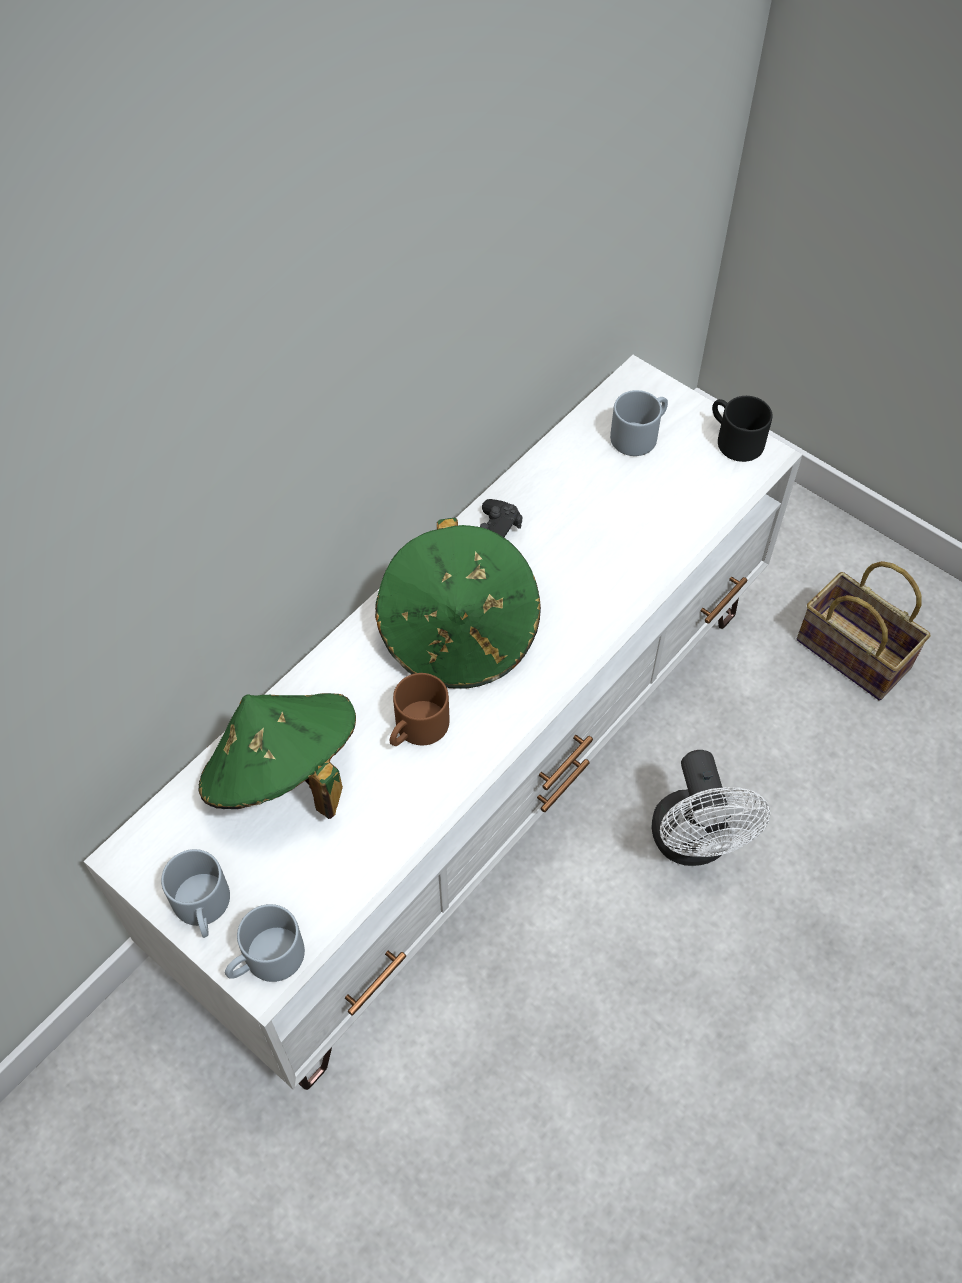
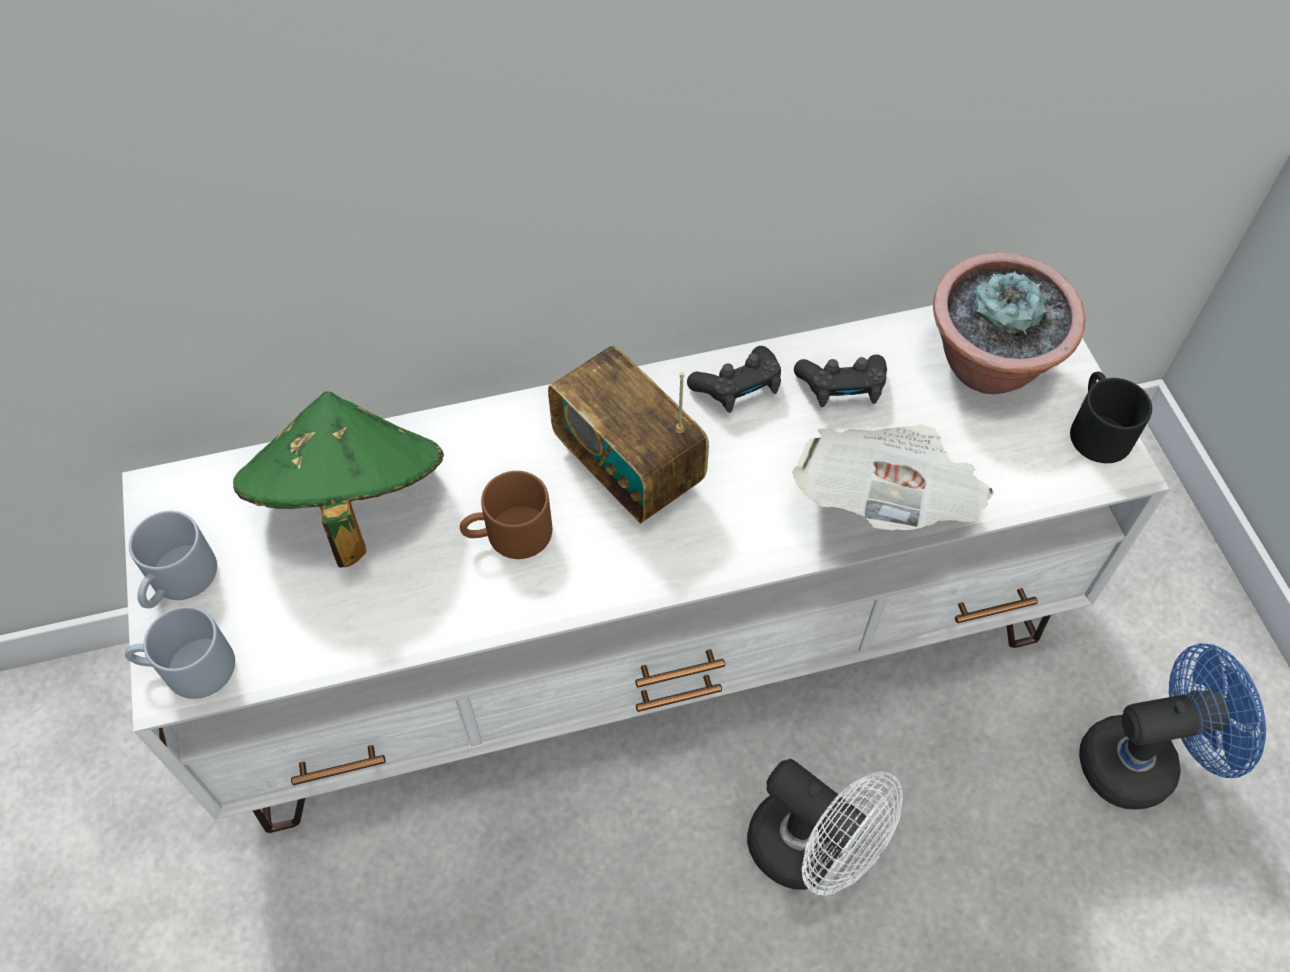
camera: 35 degrees right, 0 degrees up
(459, 634) = (628, 466): green hat -> radio
(558, 500) = (841, 388): none -> black game controller
(639, 434) = (988, 366): grey mug -> potted plant
(642, 559) = (885, 500): none -> newspaper
(694, 844) = (811, 851): white fan -> white fan turned 75 degrees counterclockwise
(849, 653) = (1142, 761): basket -> blue fan

